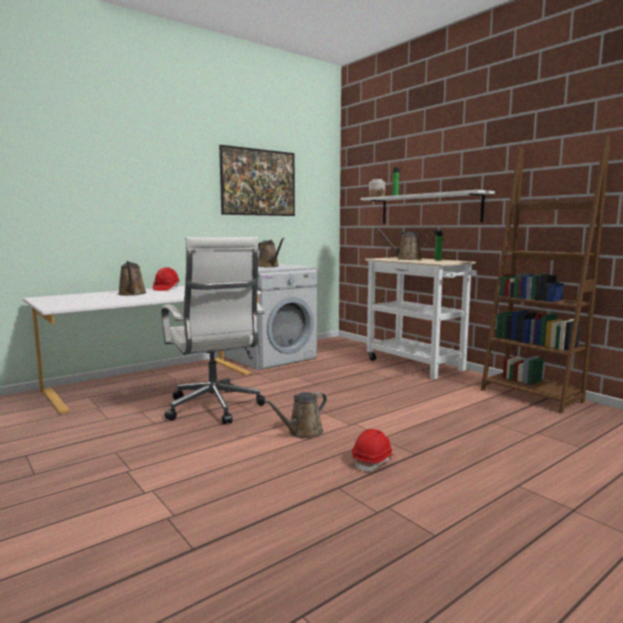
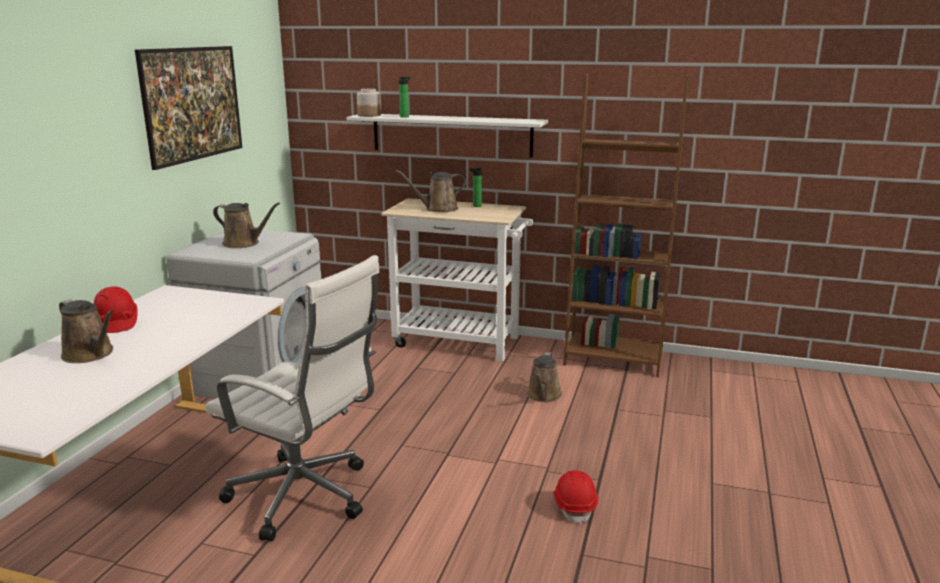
camera: 35 degrees left, 10 degrees up
(302, 432) = (460, 494): brown watering can -> brown watering can (543, 396)

